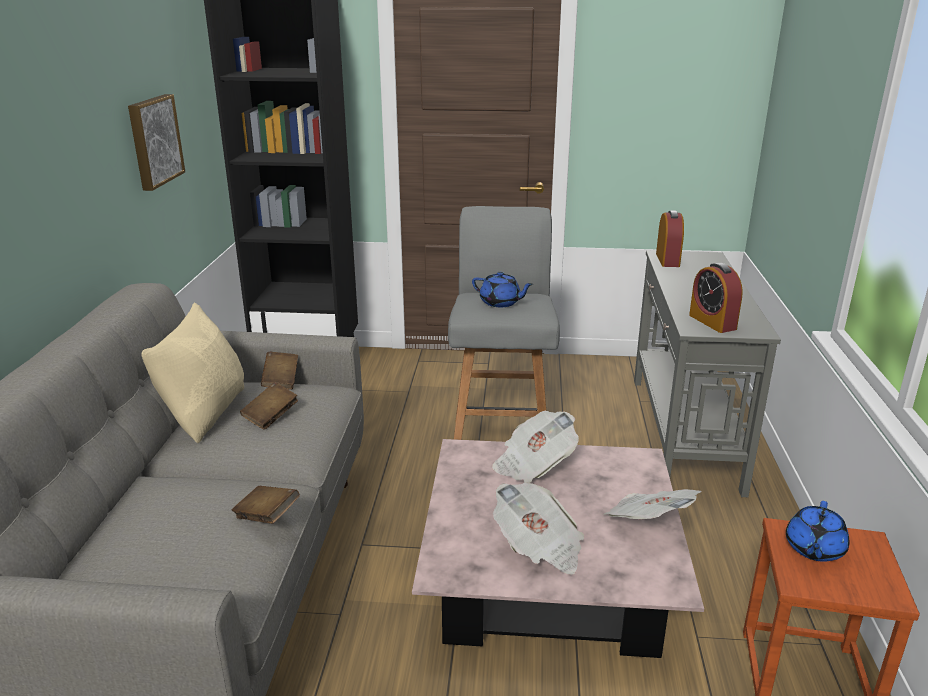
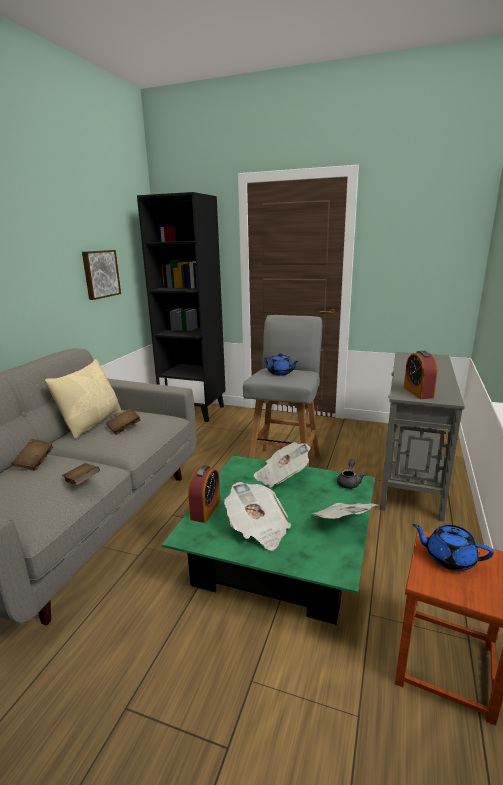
camera: 15 degrees right, 5 degrees down
(281, 381) = (143, 410): brown book -> brown book (35, 462)
(547, 576) = (279, 553): pink coffee table -> green coffee table
(631, 461) = (349, 482): none -> grey teapot
(667, 260) = (407, 357): alarm clock -> alarm clock (205, 509)
(813, 549) = (449, 558): blue teapot -> blue teapot turned 75 degrees clockwise

